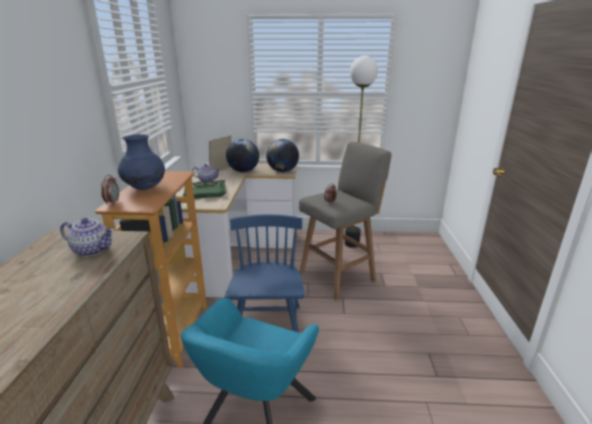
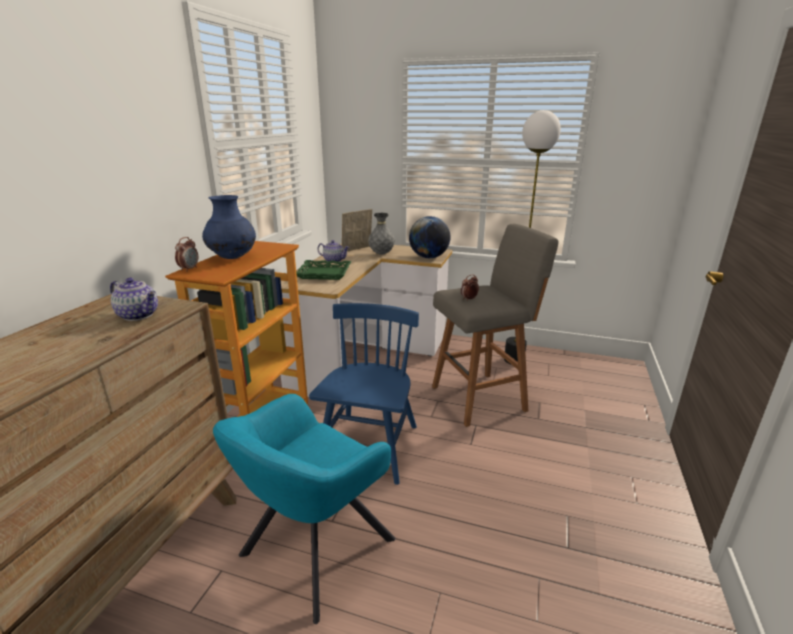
camera: 15 degrees right, 0 degrees up
(243, 171) = (381, 254): globe -> grey vase

